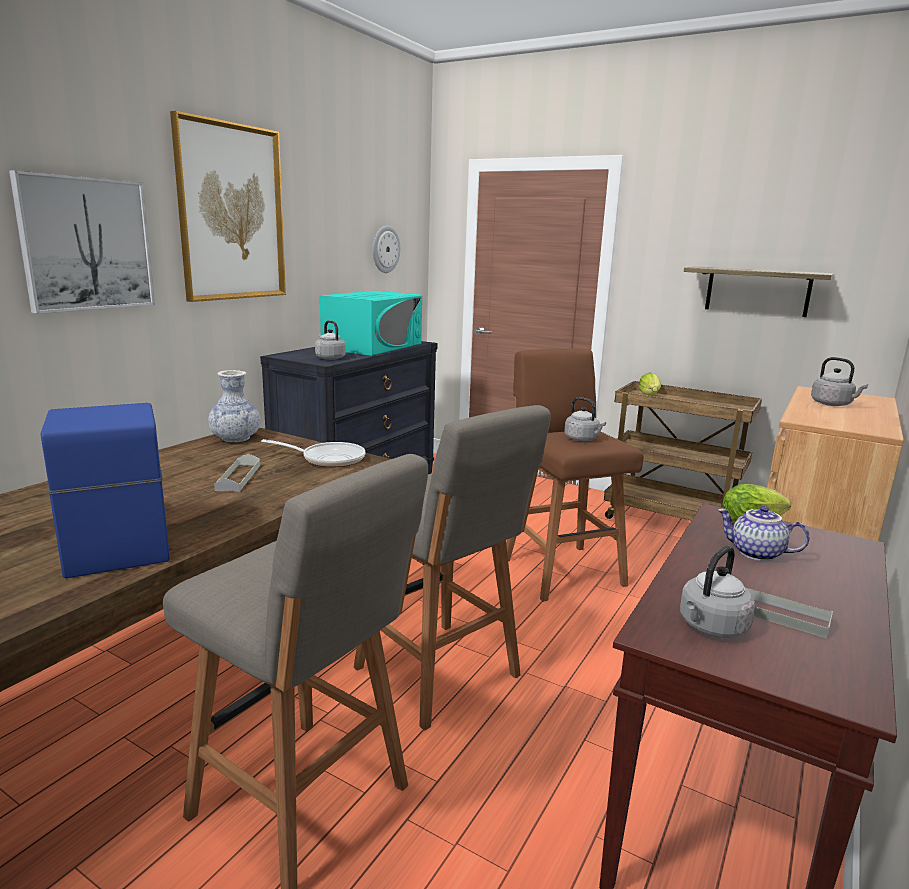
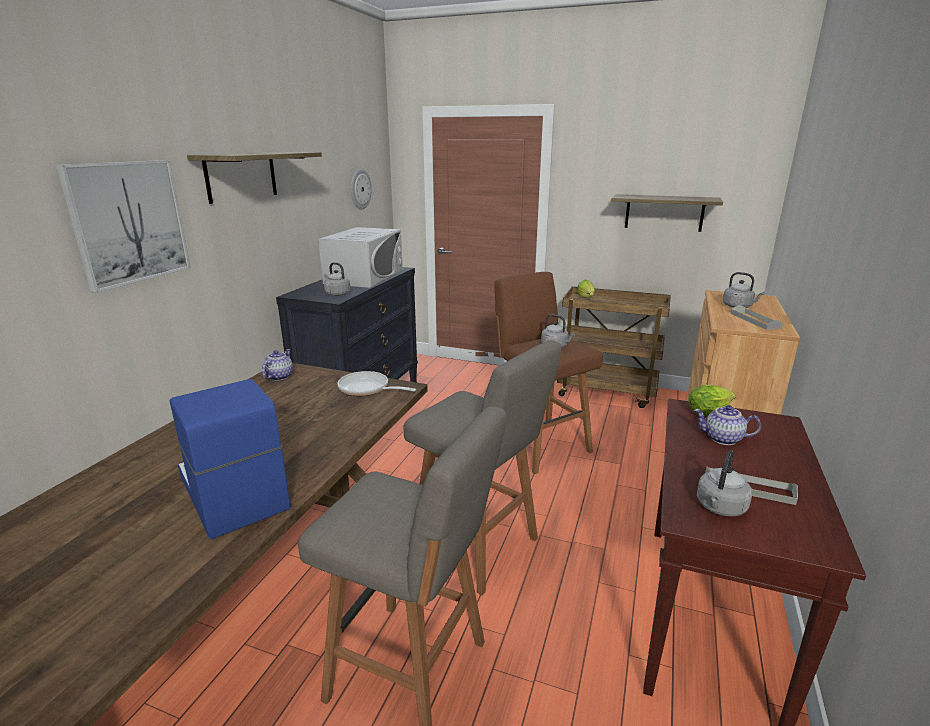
camera: 10 degrees left, 5 degrees up
(231, 213) = (241, 176): picture -> shelf
(236, 438) = (278, 376): vase -> teapot
(238, 477) = (302, 417): grey tray -> grey tray (755, 320)
(328, 459) = (367, 389): frying pan -> frying pan turned 150 degrees counterclockwise
(373, 346) = (364, 276): turquoise microwave -> white microwave

